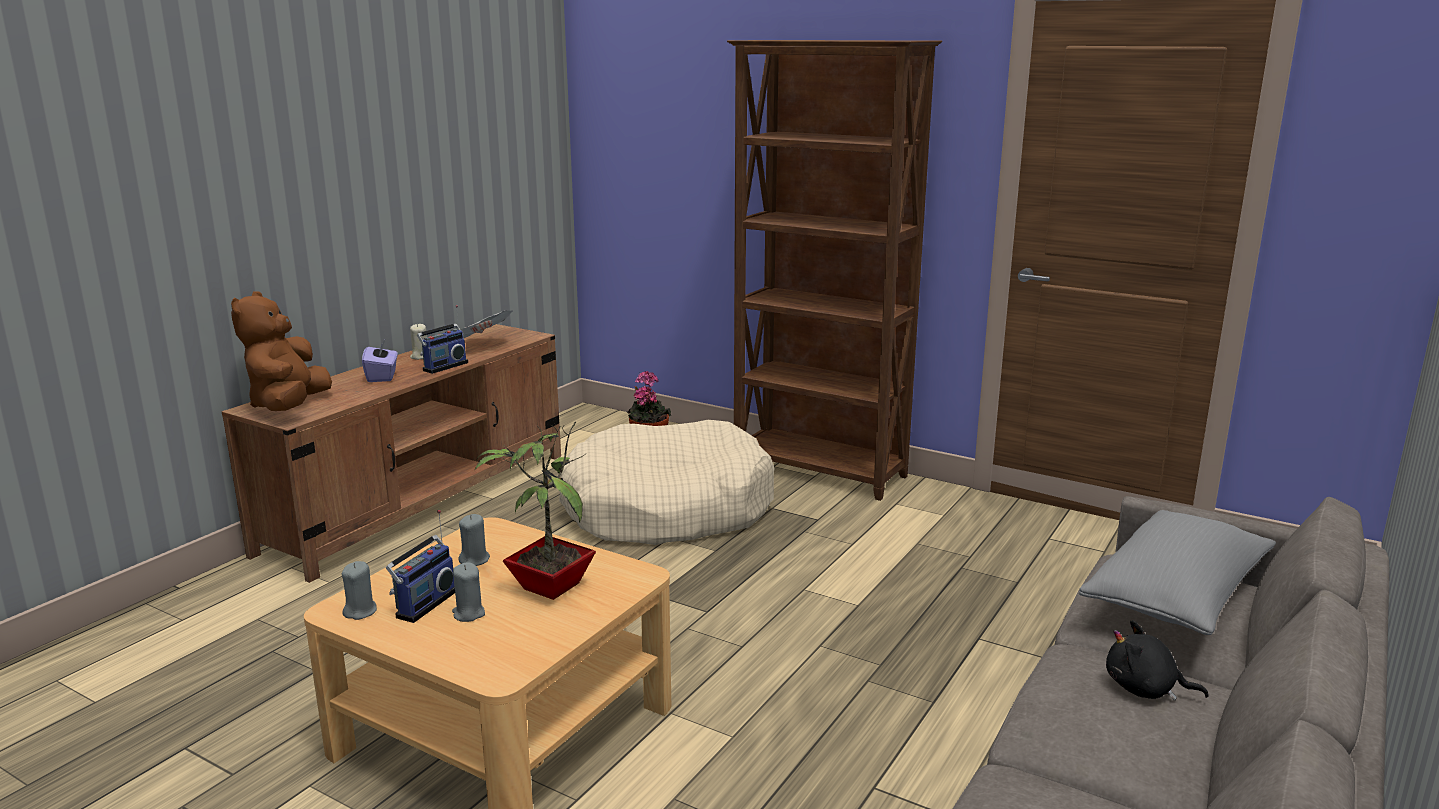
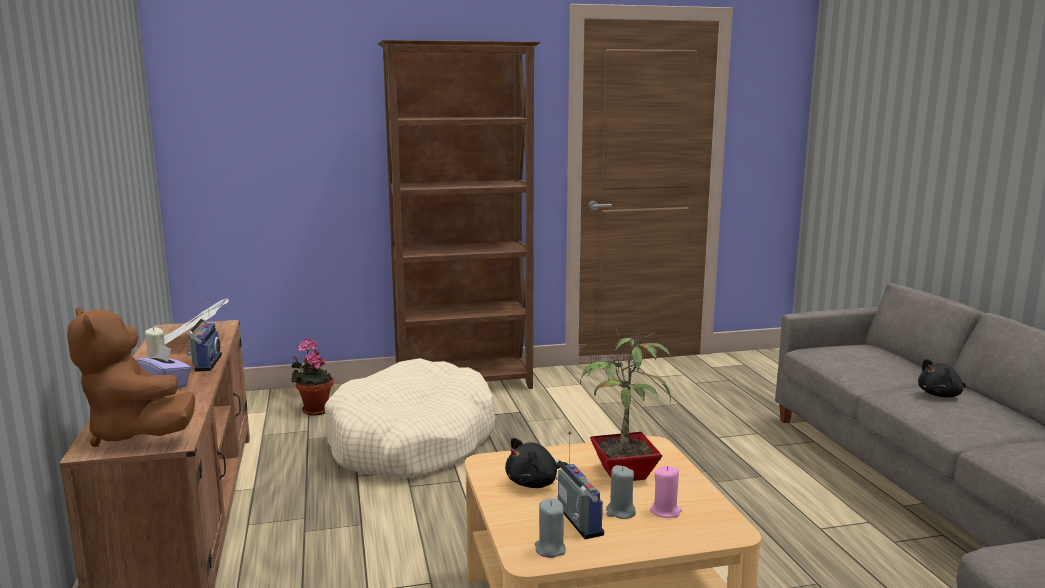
camera: 45 degrees left, 5 degrees down
(475, 560) = (535, 483): grey candle -> black plush toy
(498, 632) = (665, 511): none -> pink candle
(1176, 597) = (862, 356): grey pillow -> none

